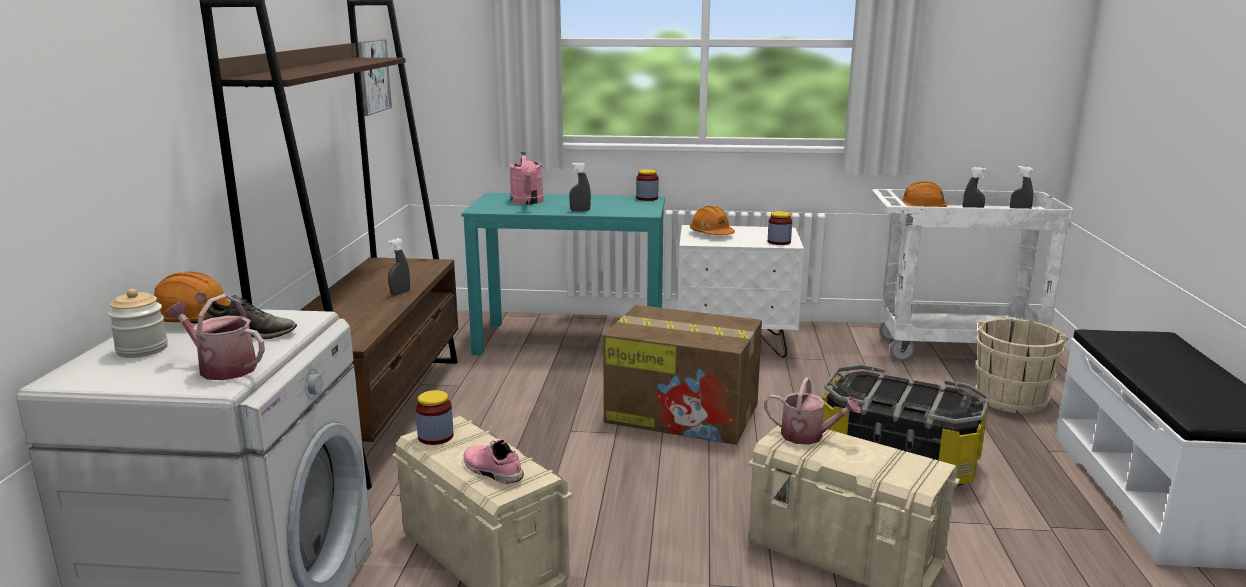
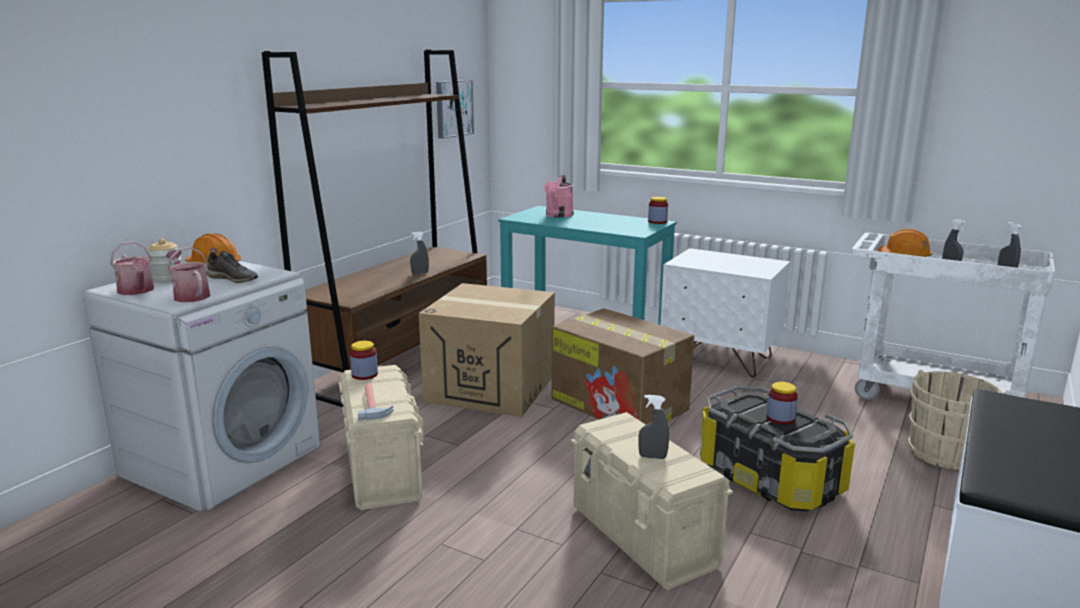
camera: 25 degrees right, 0 degrees up
(491, 471) = (373, 403): pink shoe -> hammer
(522, 423) = (491, 388): none -> cardboard box
(580, 211) = (587, 226): grey spray bottle -> grey spray bottle (652, 457)
(711, 234) = (704, 258): orange hard hat -> none
(779, 242) = (755, 271): jar -> jar (780, 418)
(808, 436) = (626, 428): watering can -> watering can (137, 291)

